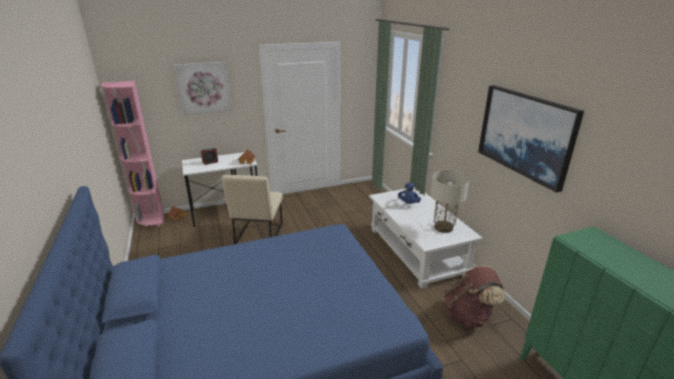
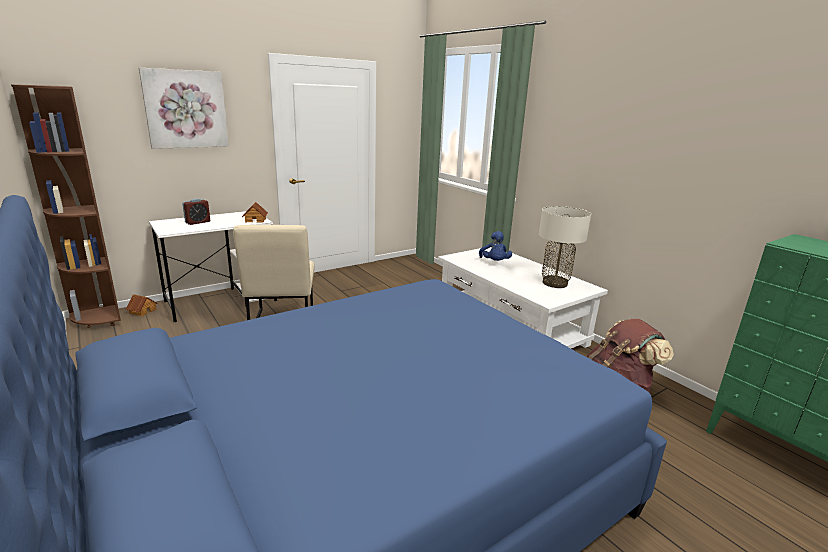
camera: 15 degrees left, 5 degrees down
(151, 222) = (98, 321): pink bookcase -> brown bookcase
(525, 134) = (672, 137): picture -> none

